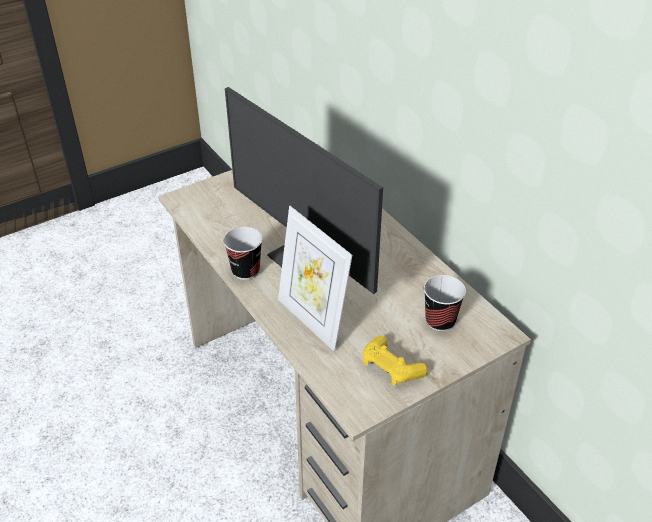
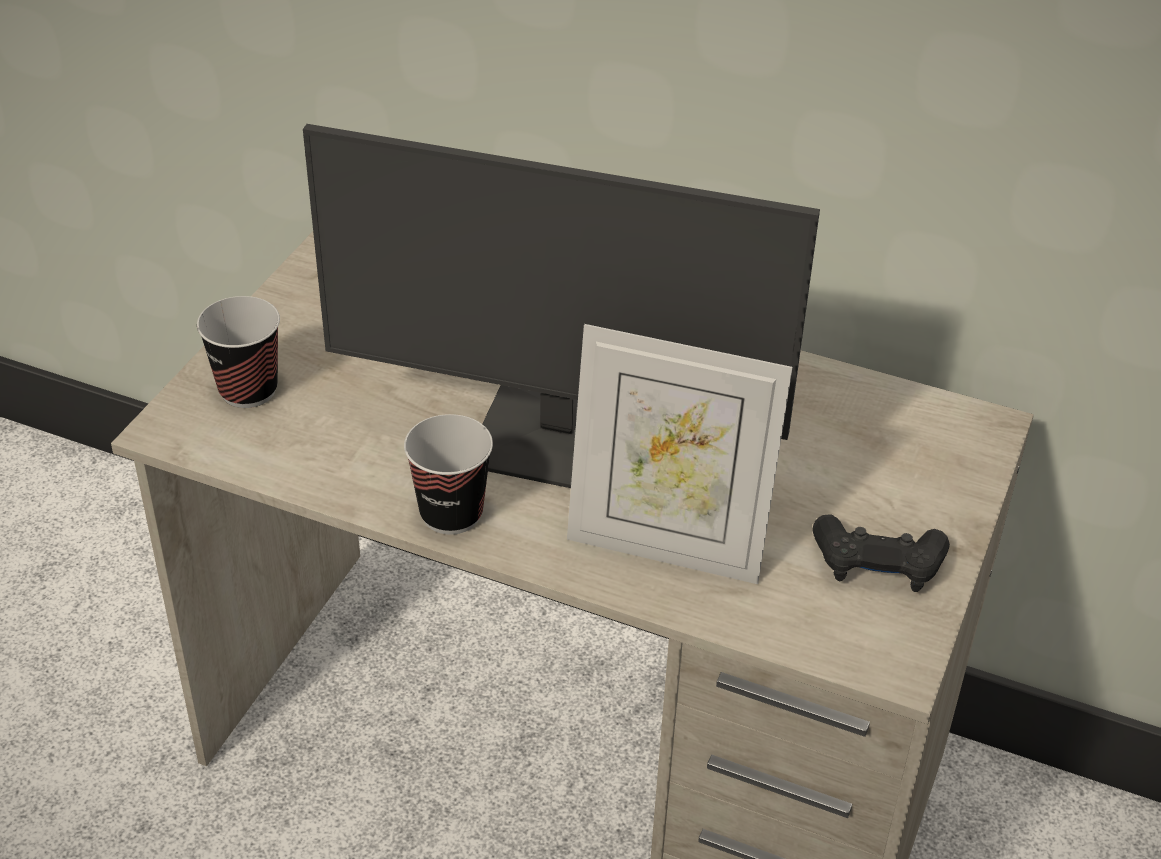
camera: 35 degrees left, 0 degrees up
(391, 368) = (877, 565): yellow game controller -> black game controller
(440, 321) = (875, 449): cup -> cup (248, 390)

